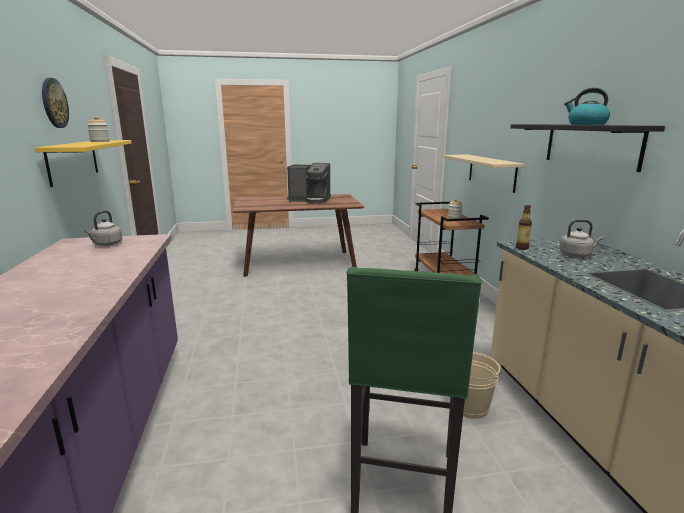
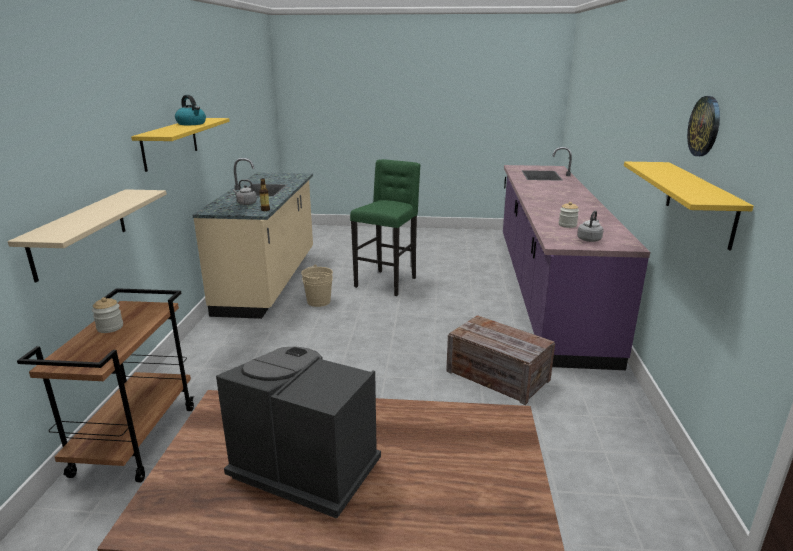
camera: 165 degrees left, 5 degrees up
(100, 141) = (689, 186): jar -> jar (567, 225)
(223, 340) = (498, 376): none -> crate
(590, 145) = (170, 143): black shelf -> yellow shelf

